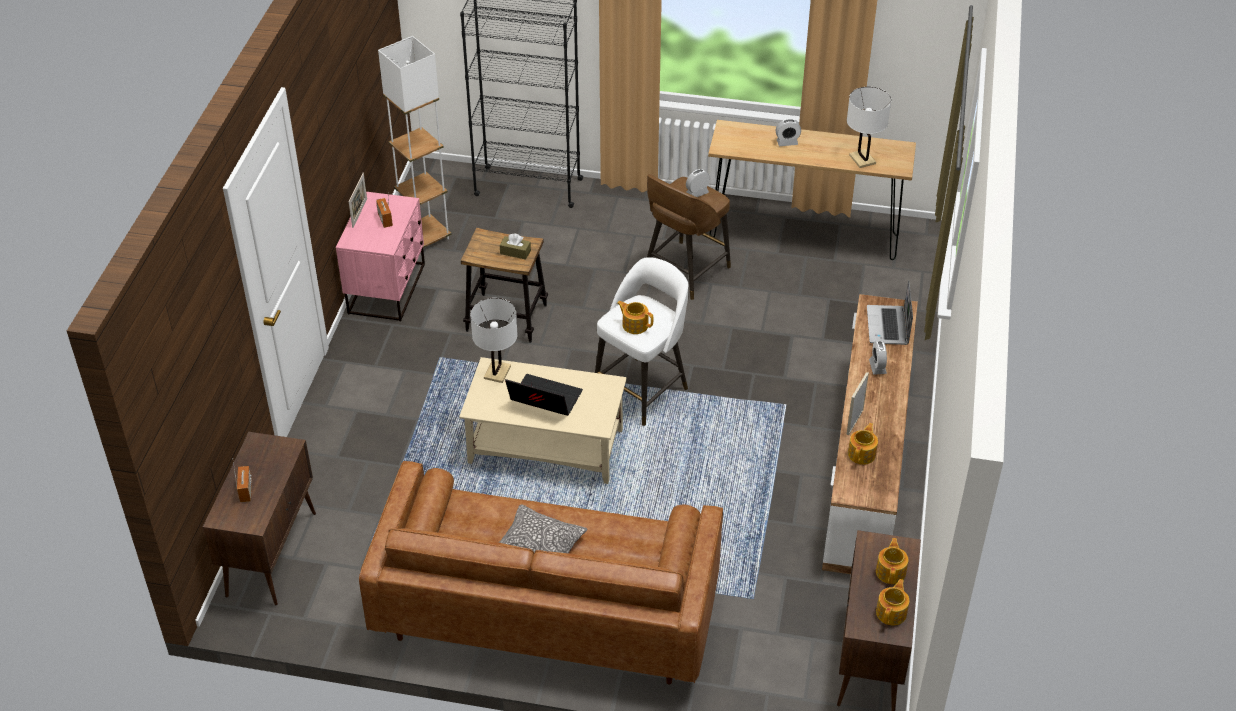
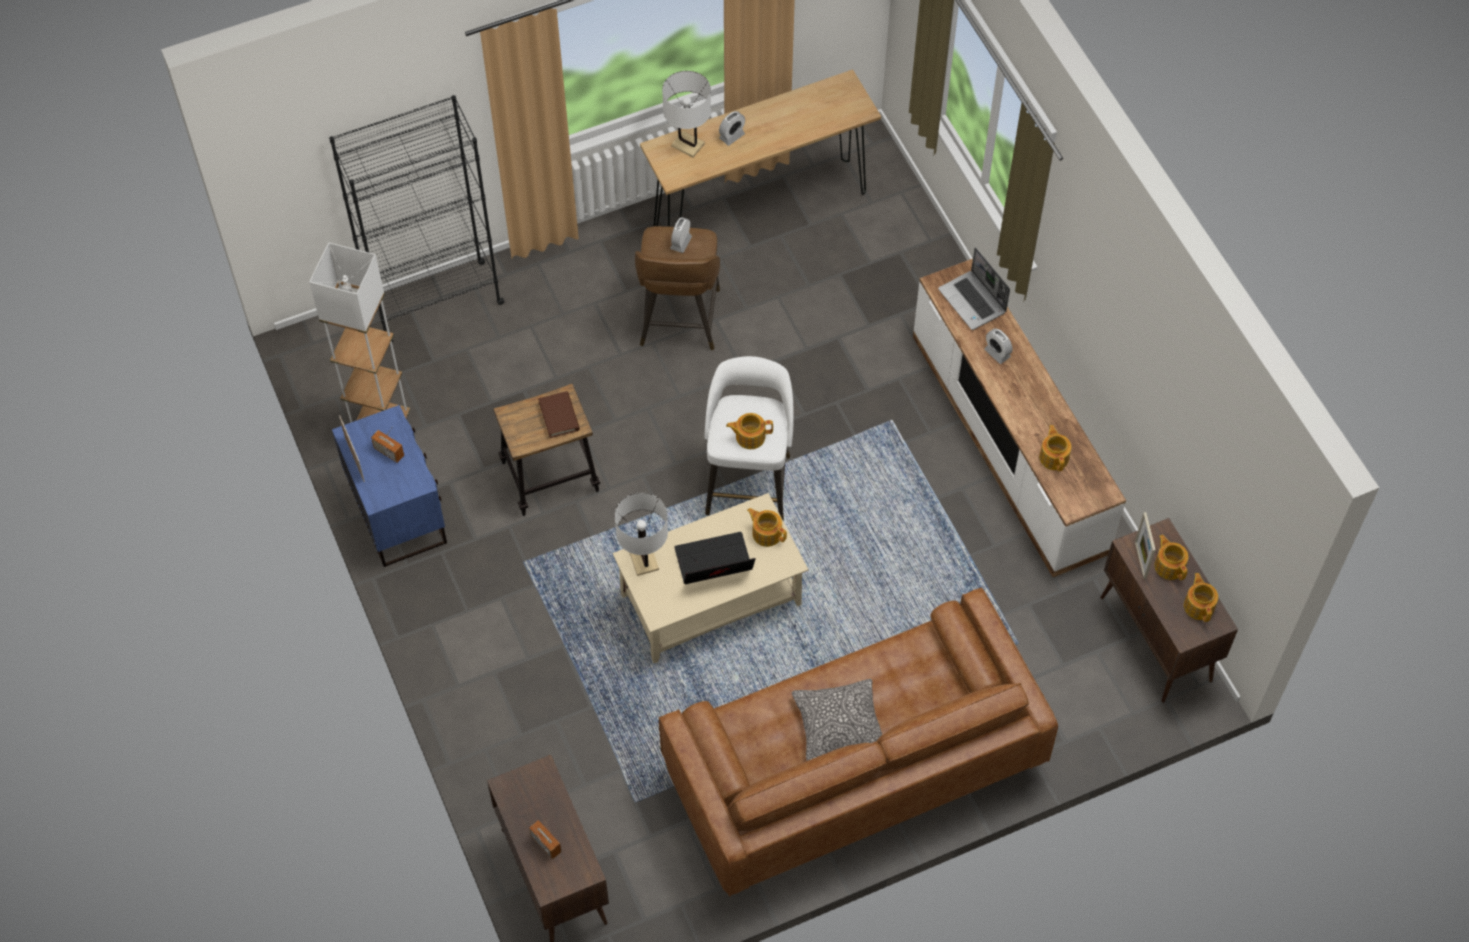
camera: 35 degrees left, 15 degrees up
(388, 289) = (398, 512): pink nightstand -> blue nightstand
(515, 252) = (559, 416): brown tissue box -> brown book
(601, 400) = (766, 533): none -> teapot
(854, 422) = (1023, 426): picture frame -> picture frame (1140, 560)
(862, 159) = (819, 119): white table lamp -> white table lamp (687, 145)

